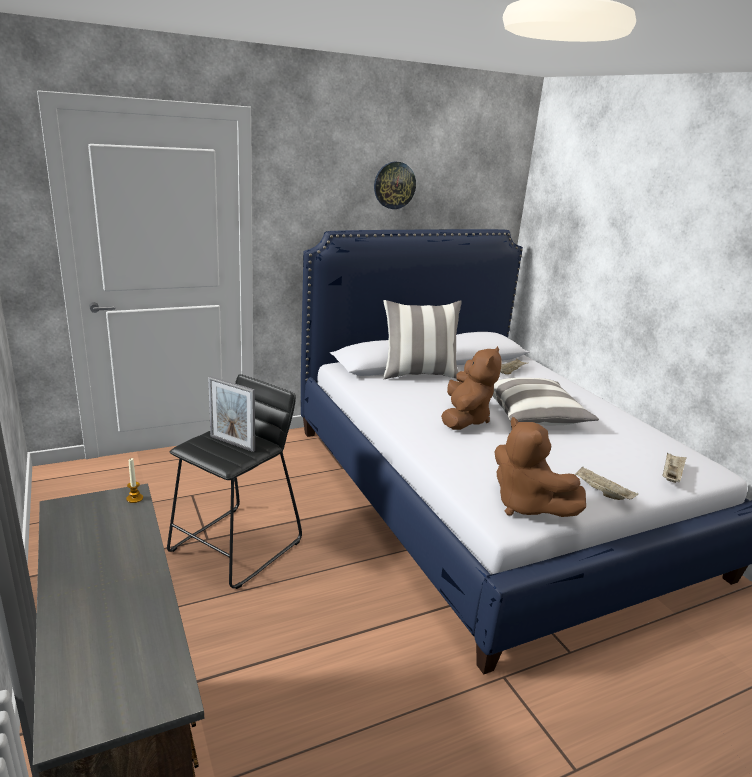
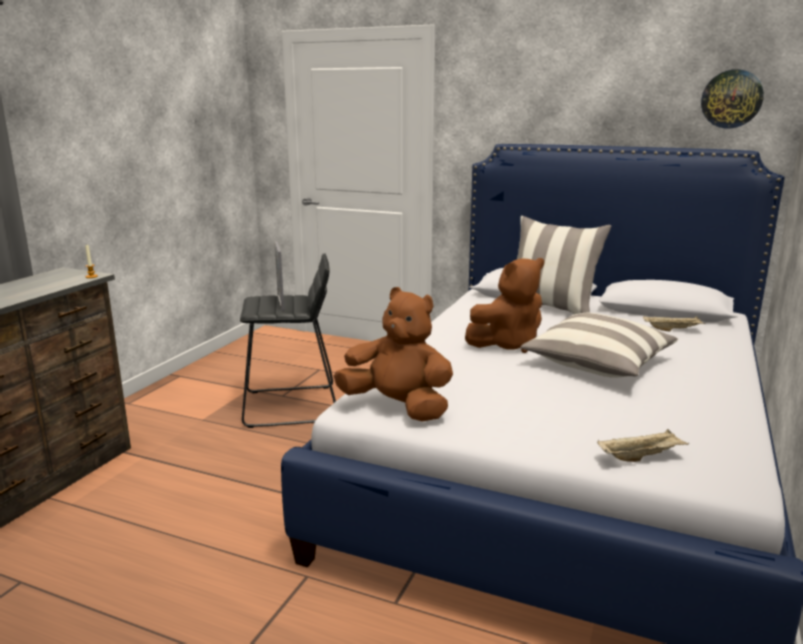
camera: 50 degrees right, 5 degrees down
(394, 185) = (589, 95): wall clock -> wall clock (731, 99)
(526, 505) = (398, 407): brown plush toy -> brown plush toy turned 105 degrees clockwise
(601, 492) = (503, 431): beige tray -> none

